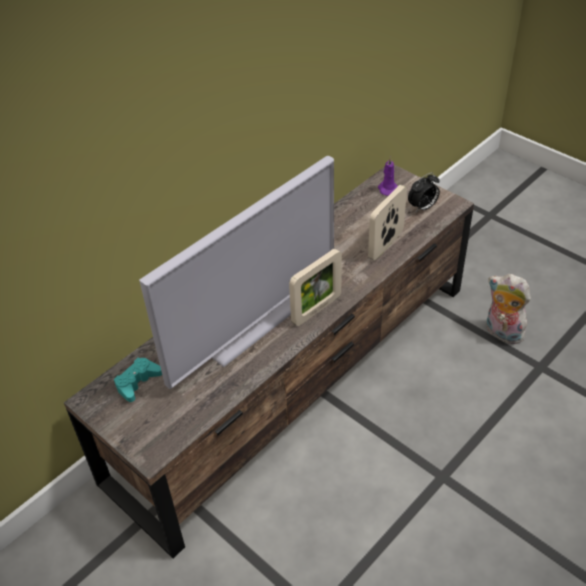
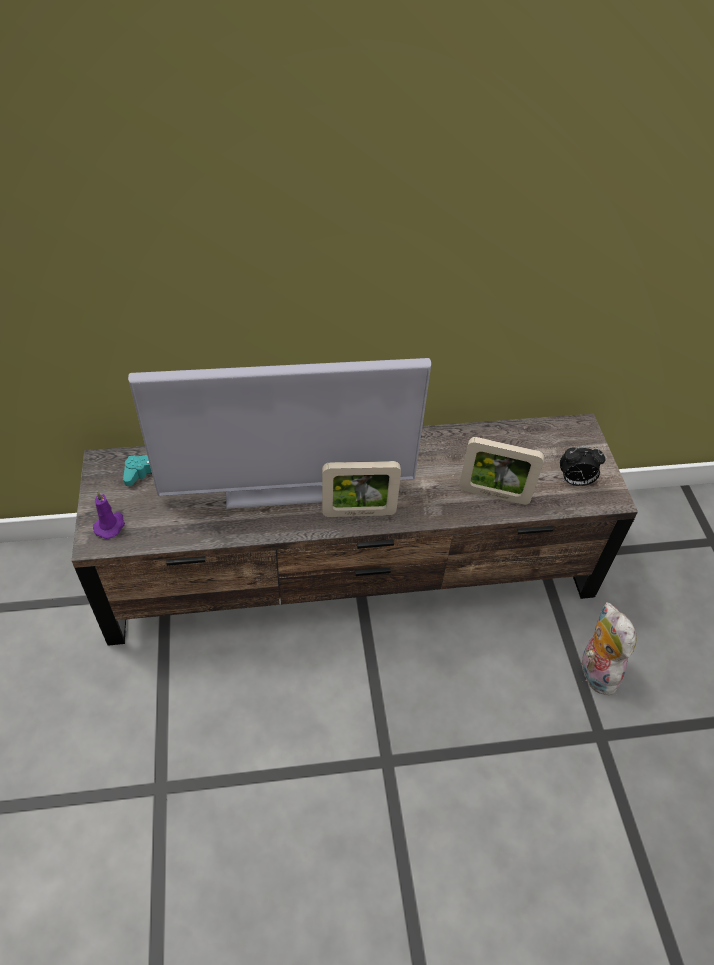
camera: 35 degrees right, 5 degrees up
(386, 245) = (494, 494): picture frame -> picture frame turned 150 degrees counterclockwise
(387, 189) = (560, 439): purple candle -> purple candle (110, 525)

